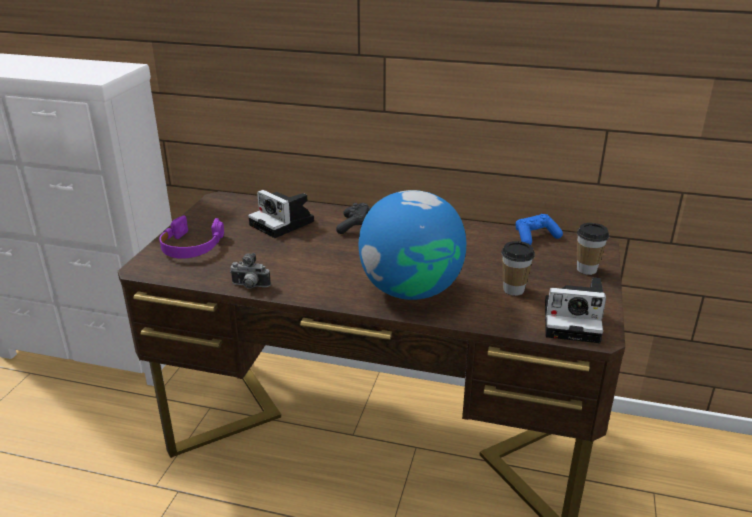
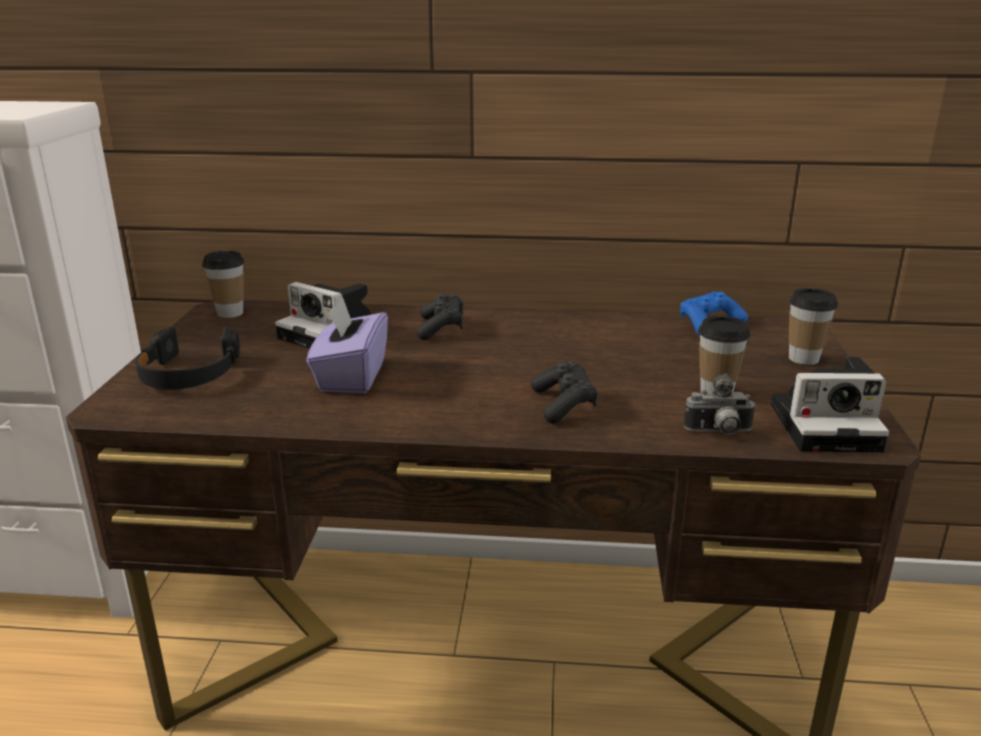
camera: 10 degrees left, 5 degrees down
(191, 246) = (188, 373): purple headphones -> black headphones
(224, 203) = (230, 313): none -> cup
(250, 286) = (302, 421): camera -> camera (719, 432)
(287, 257) = (351, 377): none -> purple tissue box
(411, 290) = (563, 405): globe -> black game controller

